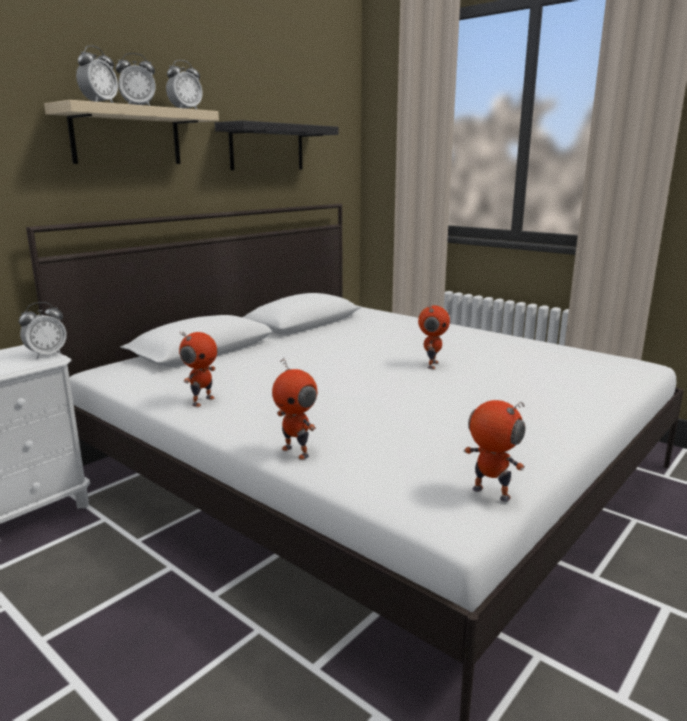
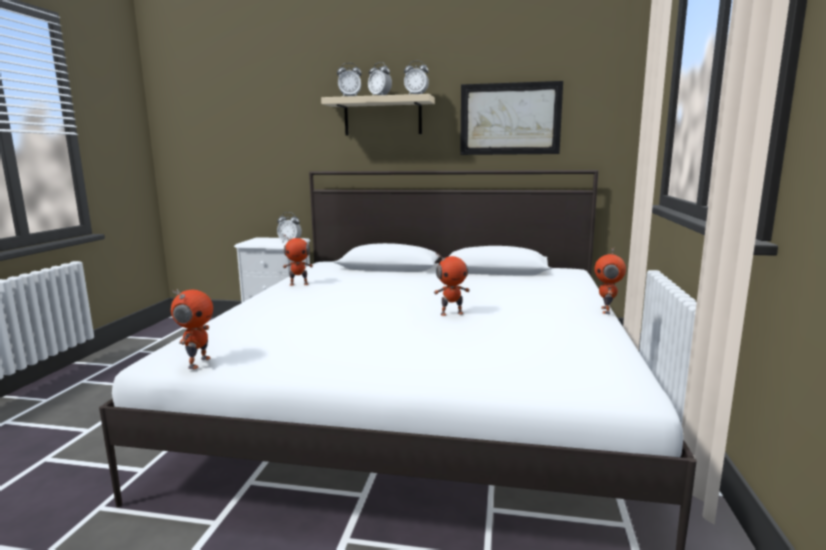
camera: 60 degrees right, 5 degrees down
(267, 147) = (510, 119): black shelf -> picture
(297, 452) = (238, 313): toy robot -> toy robot (607, 310)

